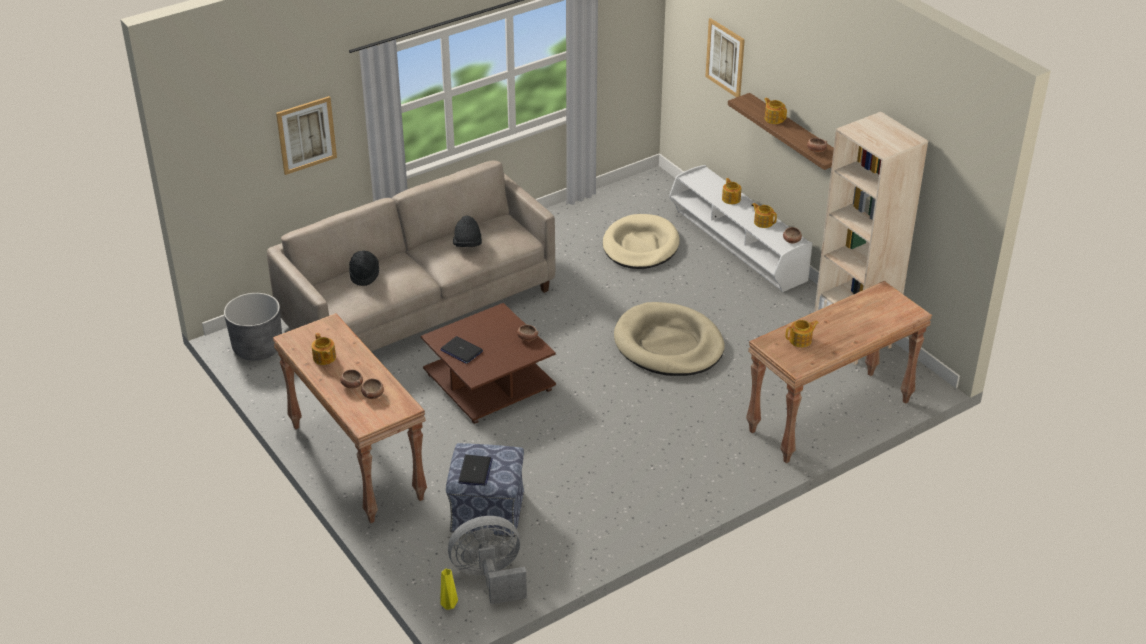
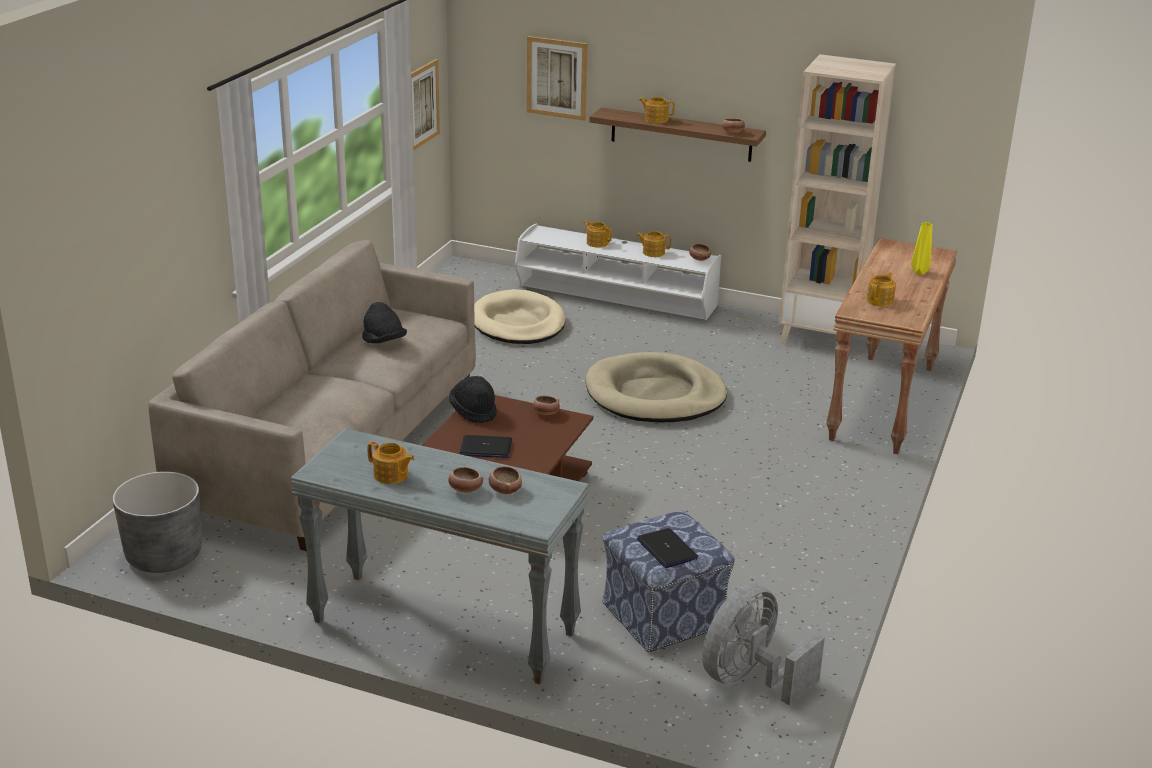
camera: 35 degrees left, 10 degrees down
(306, 135) = (162, 226): picture -> picture (422, 104)
(355, 462) = (442, 628): brown console table -> grey console table
(364, 275) = (291, 403): black hat -> black hat (473, 411)
(449, 605) = (741, 729): yellow vase -> yellow vase (919, 272)

